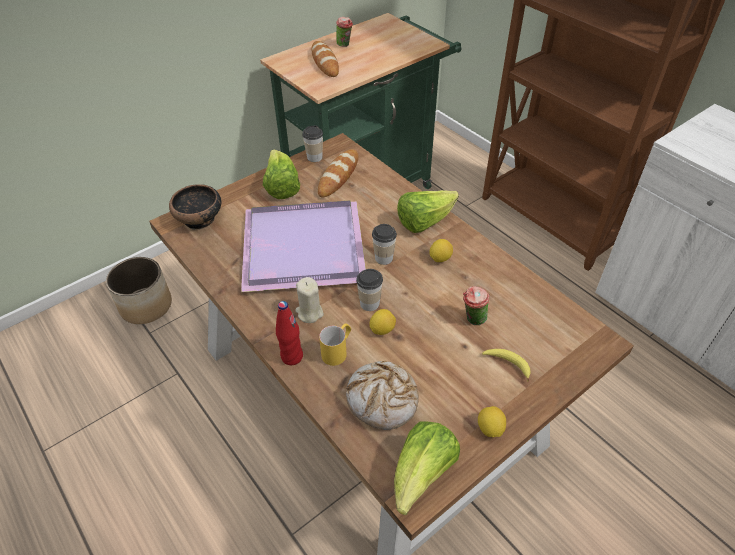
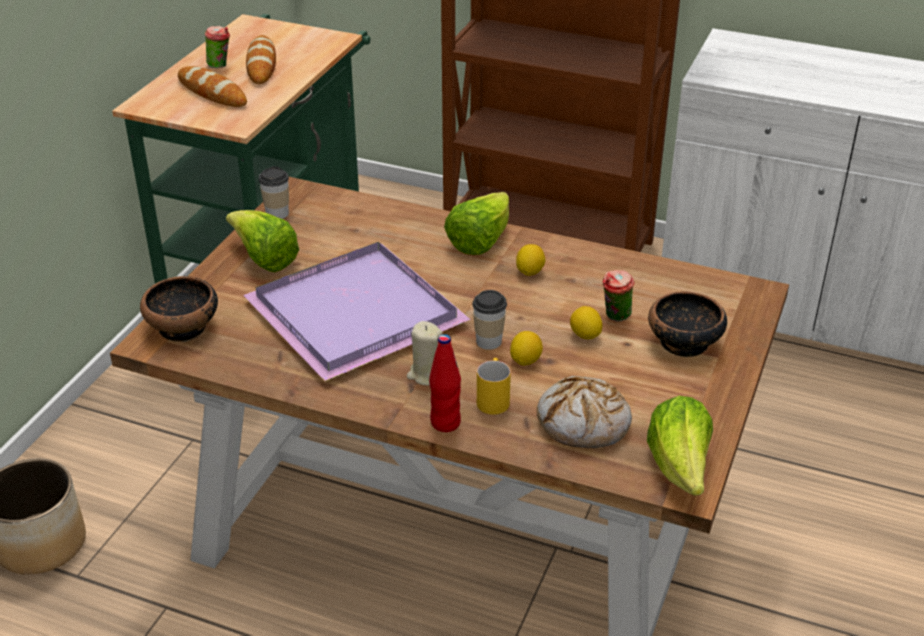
camera: 30 degrees left, 10 degrees down
(338, 176) = (329, 225): bread -> bread (261, 64)
(384, 258) = (464, 292): cup -> none
(490, 428) = (712, 404): lemon -> lemon (585, 335)
(507, 364) = (683, 343): banana -> bowl

